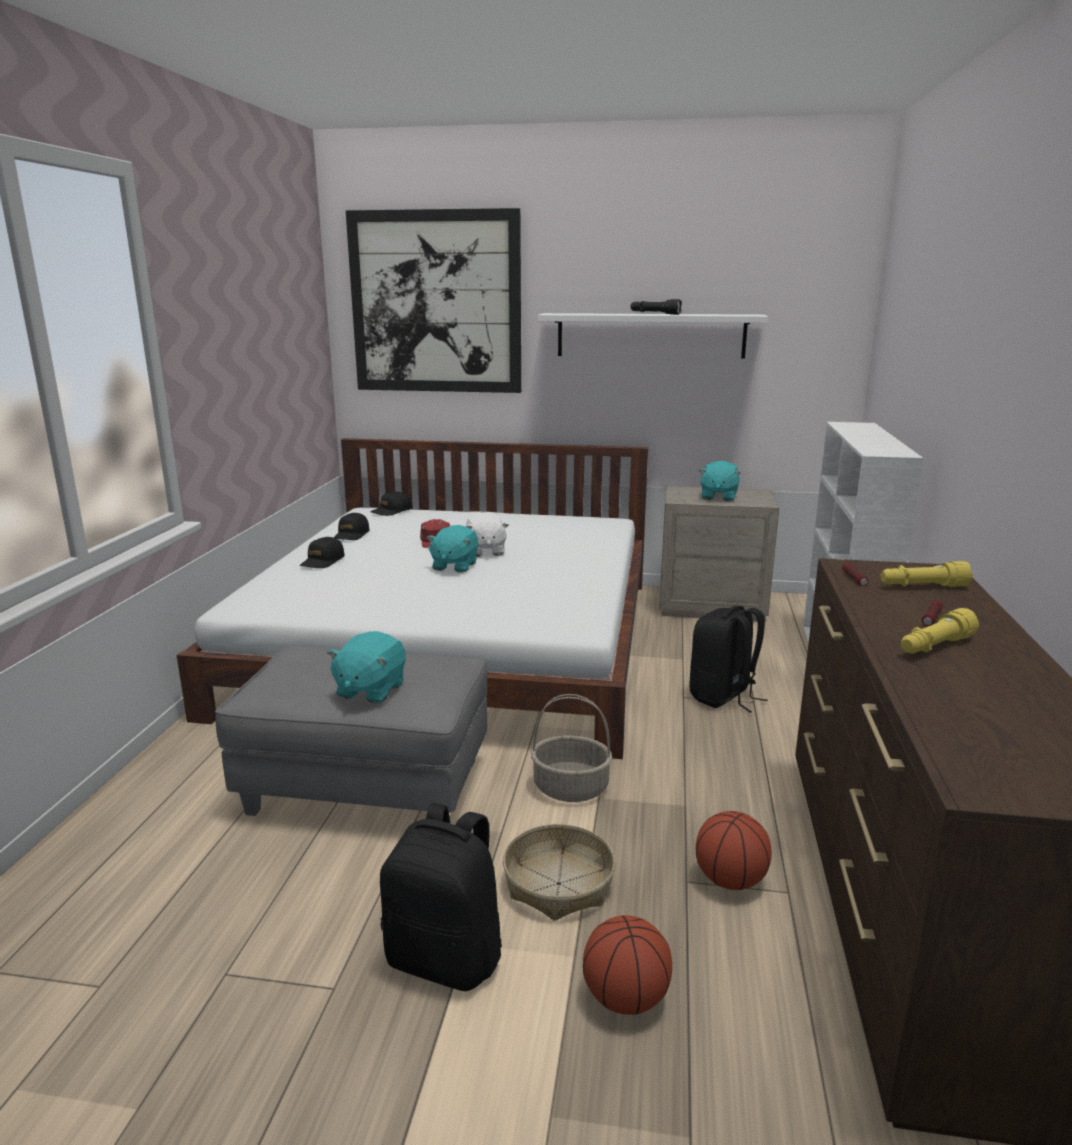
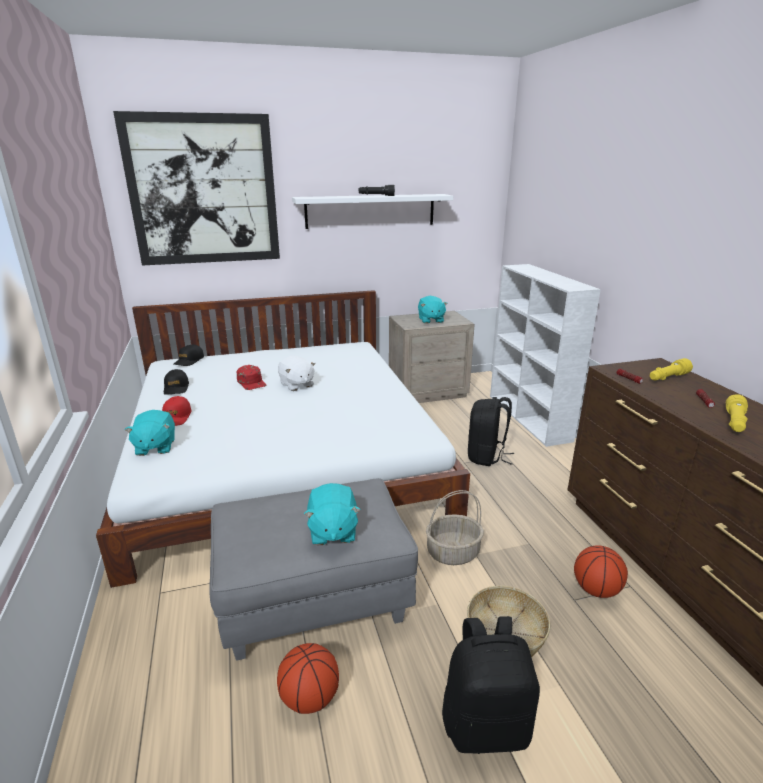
camera: 25 degrees left, 5 degrees up
(322, 561) = (176, 417): black cap -> red cap
(454, 566) = (287, 402): turquoise plush toy -> turquoise plush toy (155, 447)
(626, 999) = (614, 704): basketball -> basketball (310, 698)

